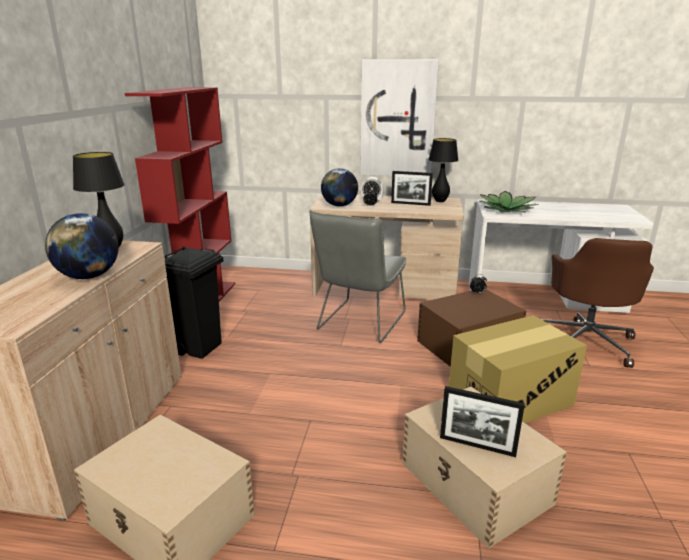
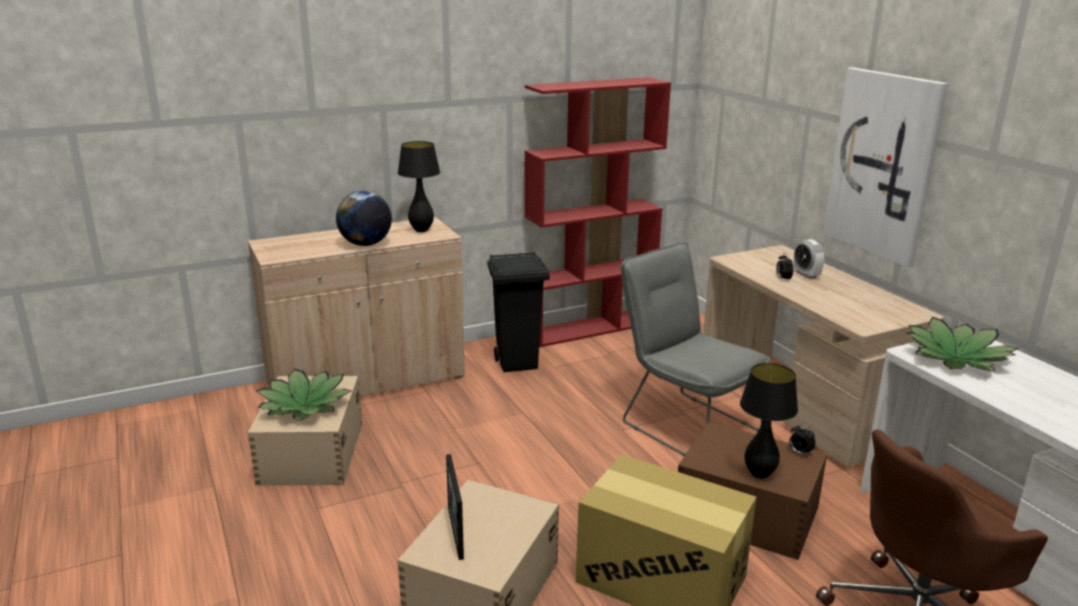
camera: 55 degrees right, 0 degrees up
(169, 468) = (304, 405): none -> potted plant
(339, 206) = (750, 266): globe -> none
(359, 323) = (684, 423): grey chair -> grey chair turned 60 degrees clockwise
(410, 204) = (843, 296): picture frame -> none
(440, 201) = (897, 309): black table lamp -> black table lamp (759, 474)

